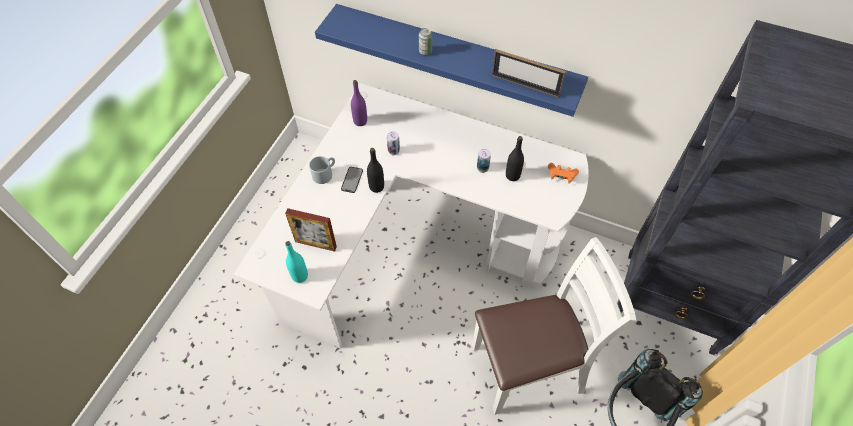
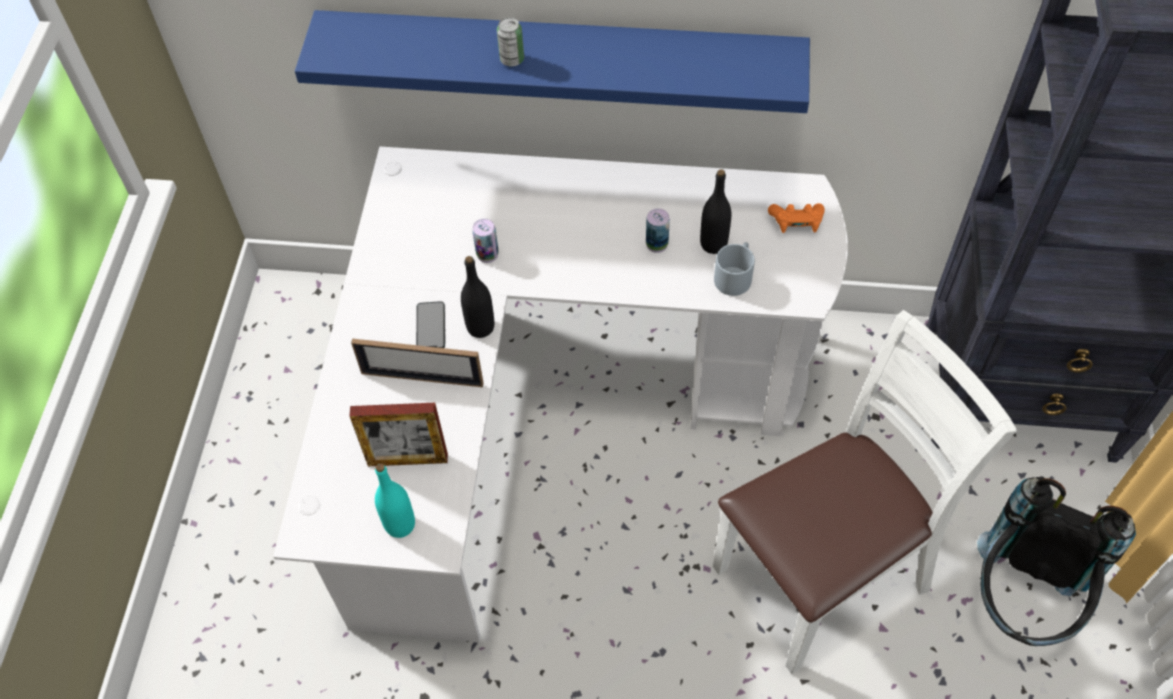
camera: 15 degrees left, 0 degrees up
(324, 173) = (376, 328): grey mug -> grey mug (734, 275)
(360, 121) = (406, 217): purple bottle -> none
(525, 85) = (709, 78): picture frame -> picture frame (422, 378)

